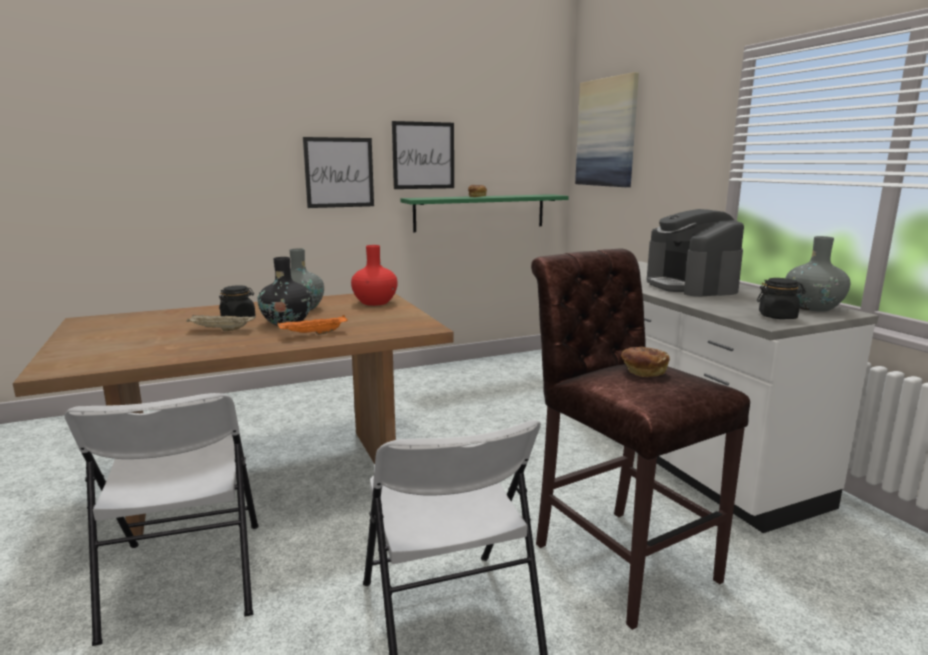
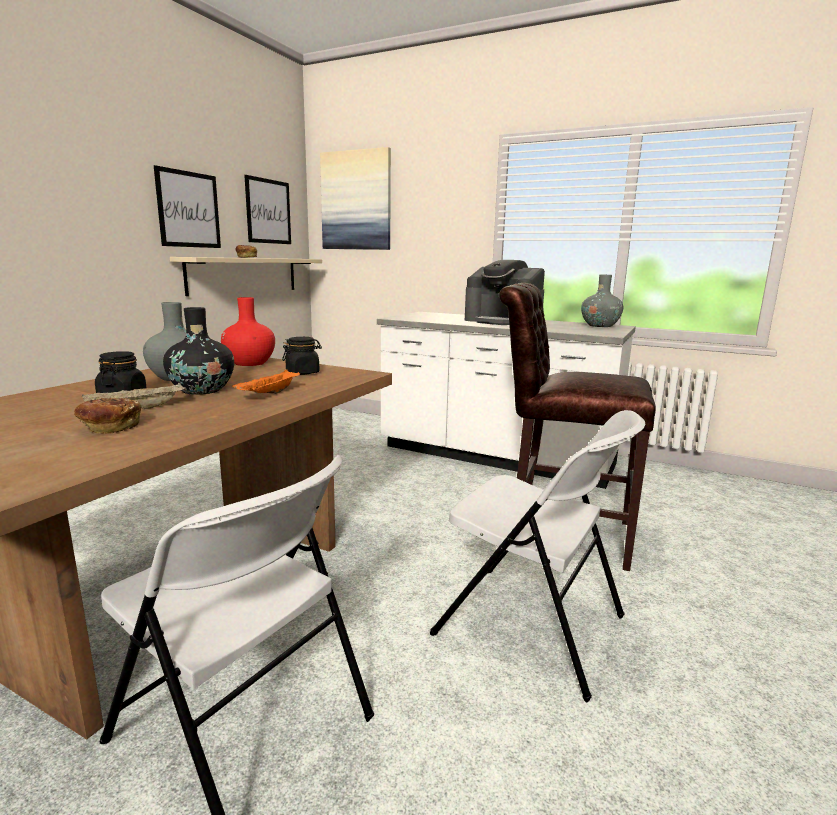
camera: 40 degrees left, 0 degrees up
(339, 172) = (99, 221): picture -> picture (268, 211)
(480, 212) = (244, 275): green shelf -> beige shelf
(643, 371) = (588, 374): bread -> bread (110, 427)
(777, 316) = (601, 331): black jar -> black jar (302, 372)

